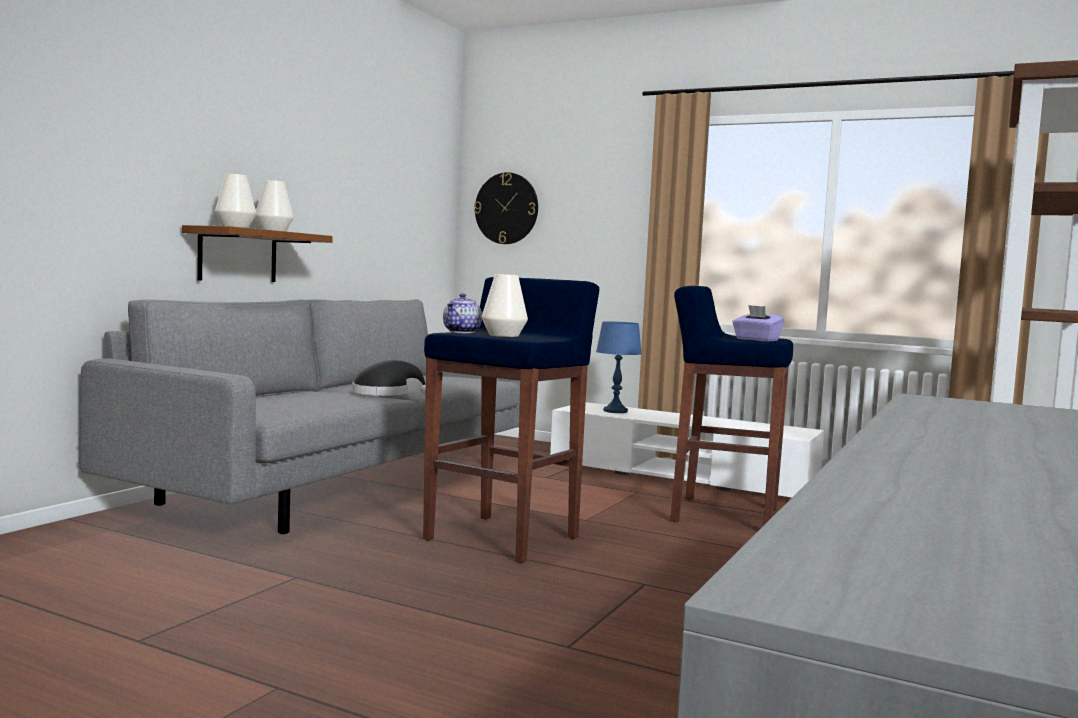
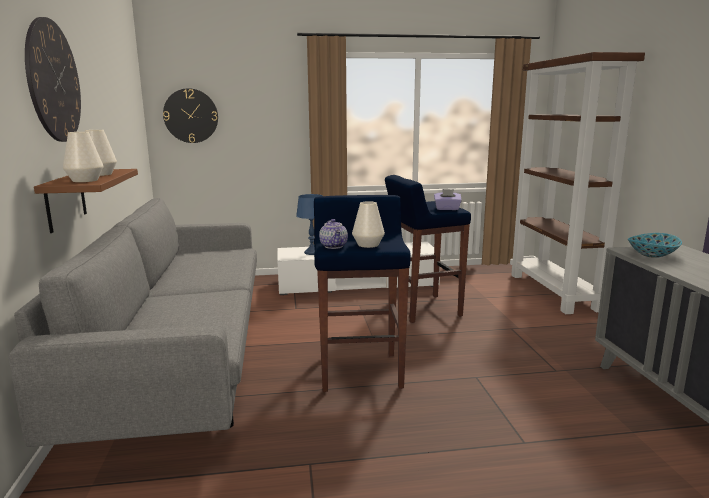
camera: 35 degrees left, 10 degrees up
(252, 131) = (53, 81): none -> wall clock
(385, 394) = (218, 288): black hat -> none
(948, 403) = (652, 255): none -> bowl

